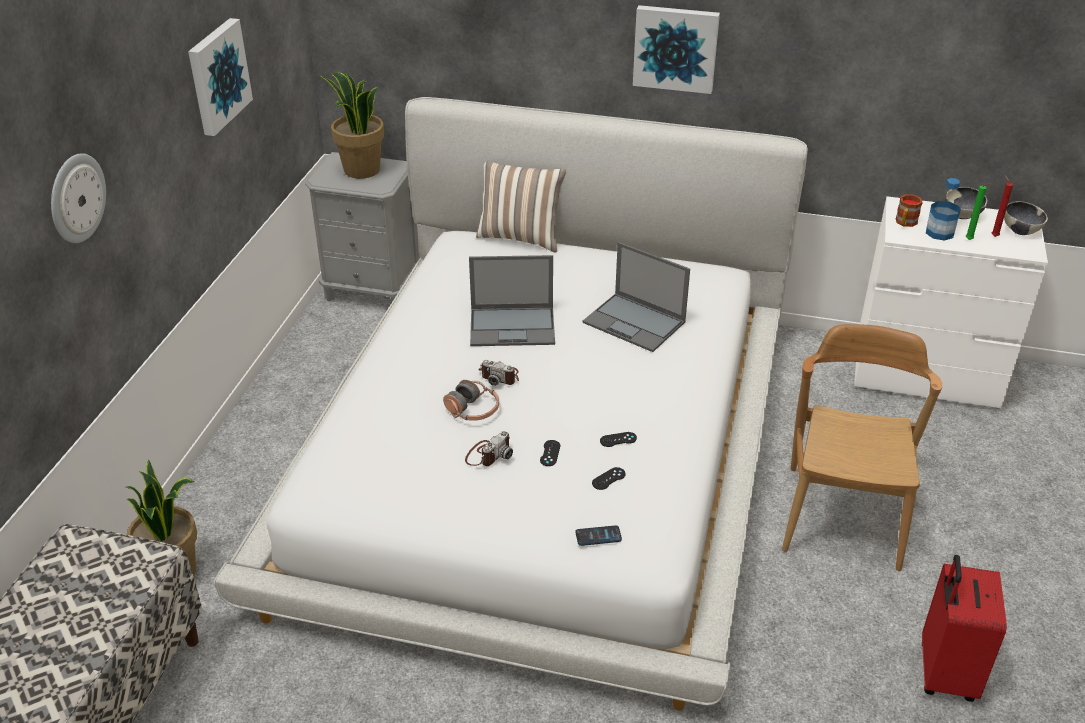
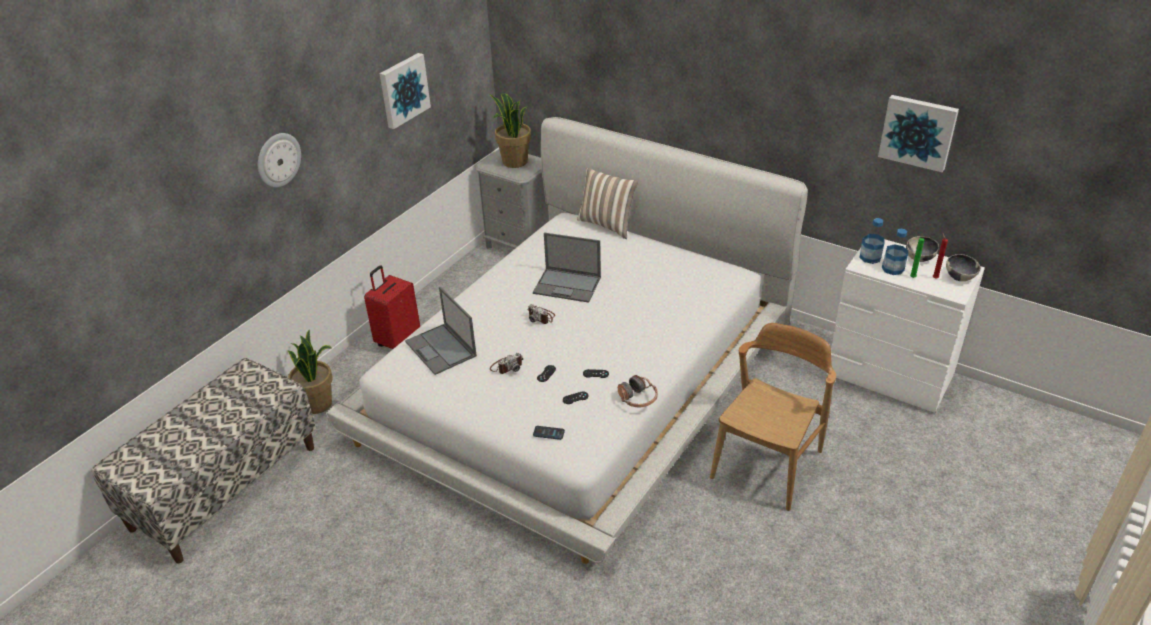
camera: 20 degrees right, 0 degrees up
(473, 410) = (512, 336): headphones -> headphones (637, 398)
(635, 322) = (652, 297): laptop -> laptop (441, 349)
(675, 48) = (723, 104): picture -> picture (918, 132)
(905, 223) = (870, 257): mug -> bottle
(944, 673) = (782, 586): red suitcase -> red suitcase (397, 340)

